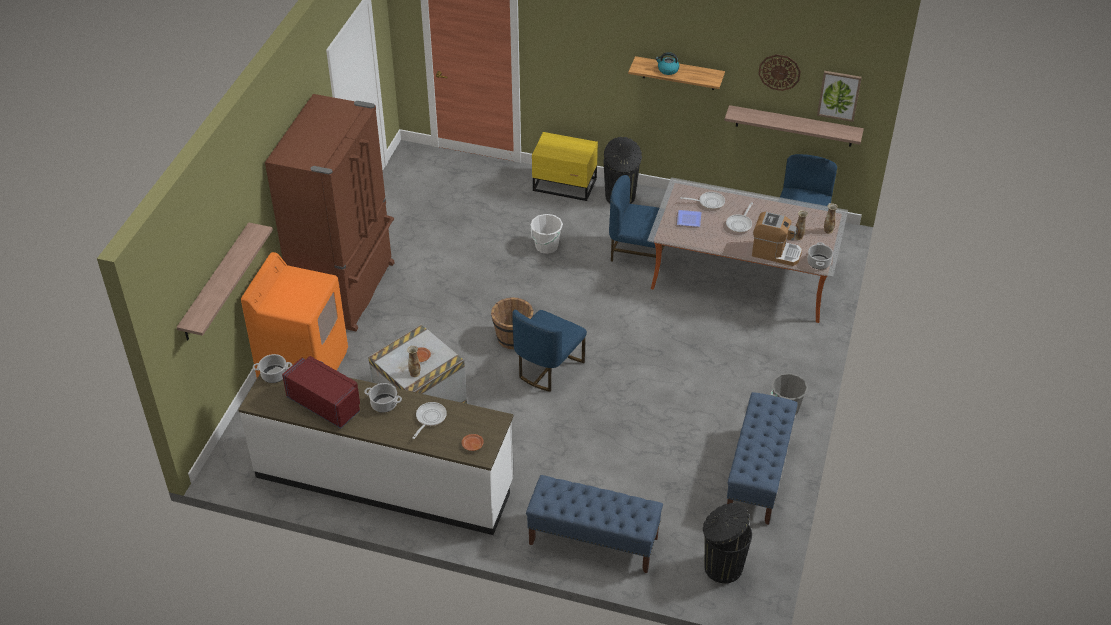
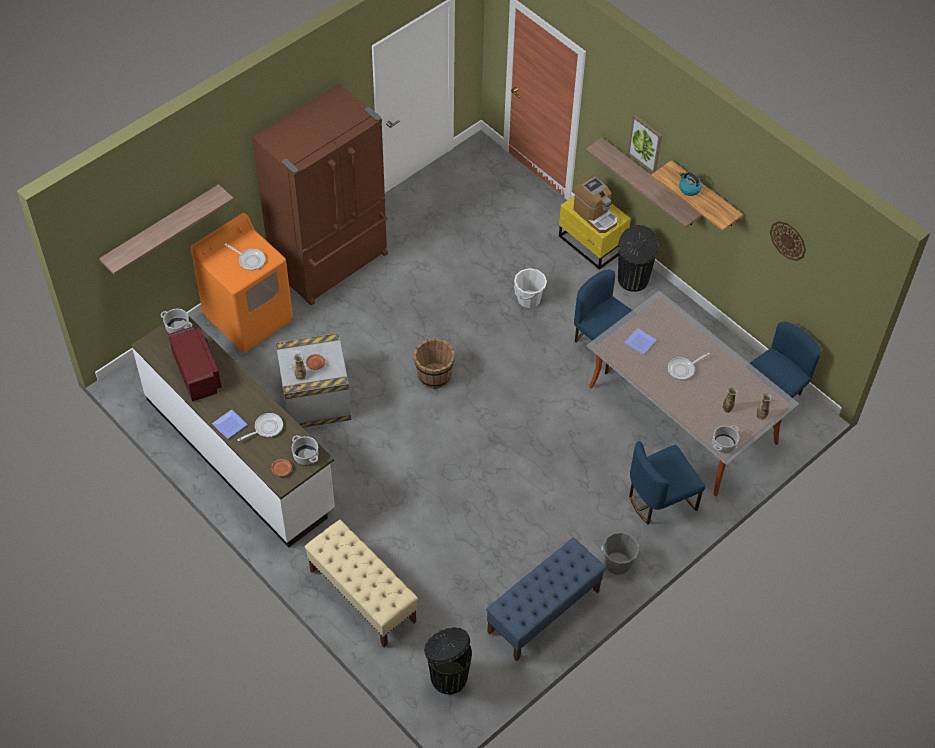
camera: 30 degrees right, 10 degrees up
(384, 404) = (241, 397): cooking pot -> cooking pot (306, 456)
(393, 431) = (231, 425): none -> plate
(548, 368) = (442, 419): blue chair -> blue chair (660, 500)
(593, 541) = (362, 596): blue bench -> beige bench
(709, 202) = (672, 333): frying pan -> frying pan (250, 260)
(775, 253) = (692, 414): coffee machine -> coffee machine (595, 215)
(794, 126) = (794, 296): shelf -> shelf (649, 183)
(839, 95) = (836, 289): picture -> picture (645, 143)

